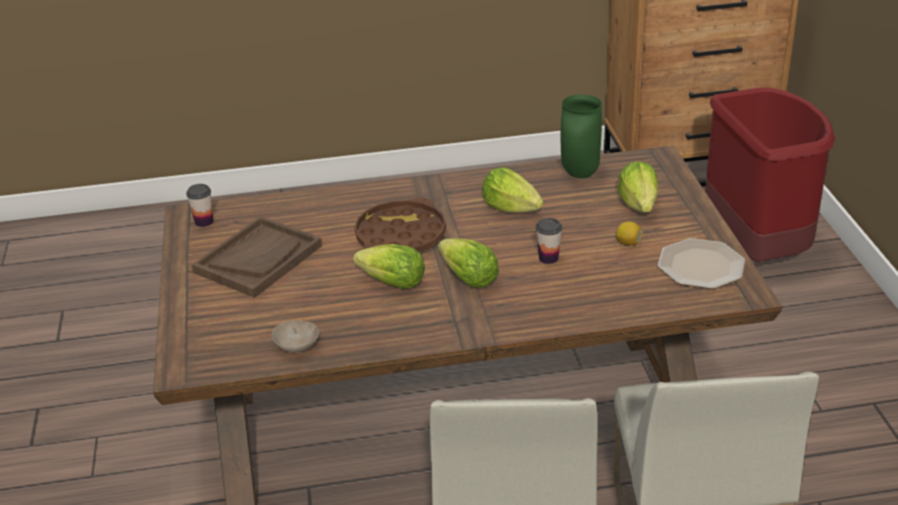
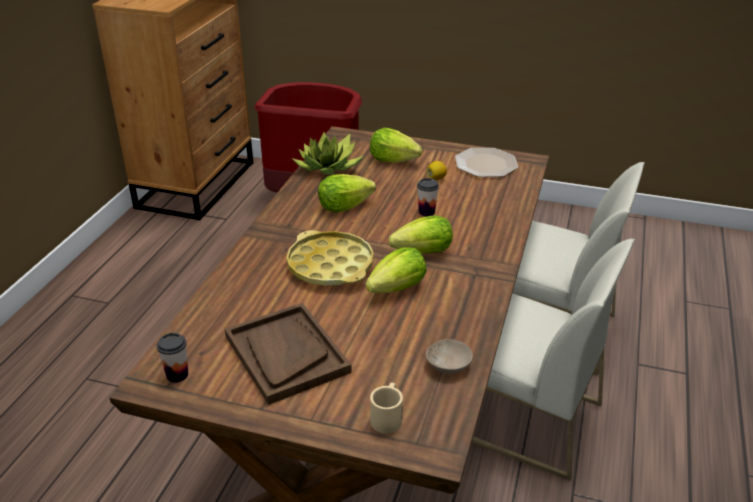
camera: 65 degrees left, 0 degrees up
(210, 333) = (388, 416): none -> beige mug
(400, 236) = (330, 266): brown tray -> yellow tray
(581, 174) = (329, 167): green vase -> potted plant

